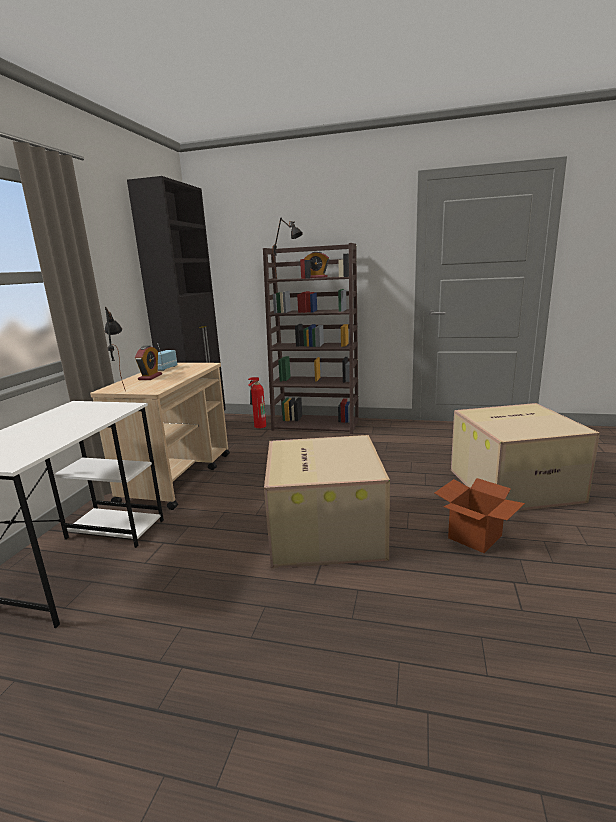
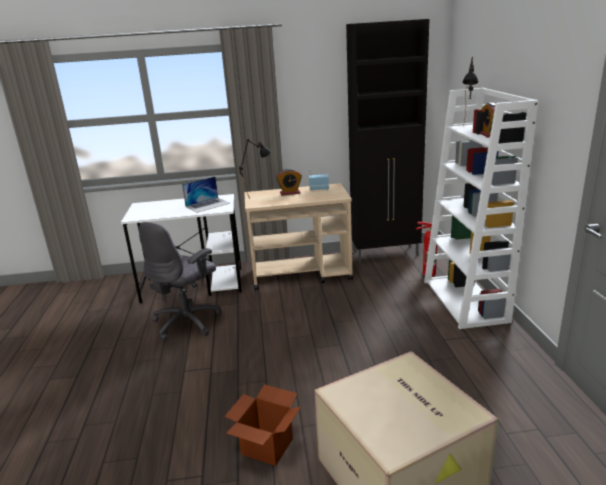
camera: 70 degrees right, 5 degrees up
(85, 413) = (208, 205): none -> laptop
(190, 572) = (188, 322): none -> grey office chair
(317, 424) = (465, 301): brown bookcase -> white bookcase
(323, 530) = (250, 358): cardboard box -> none

